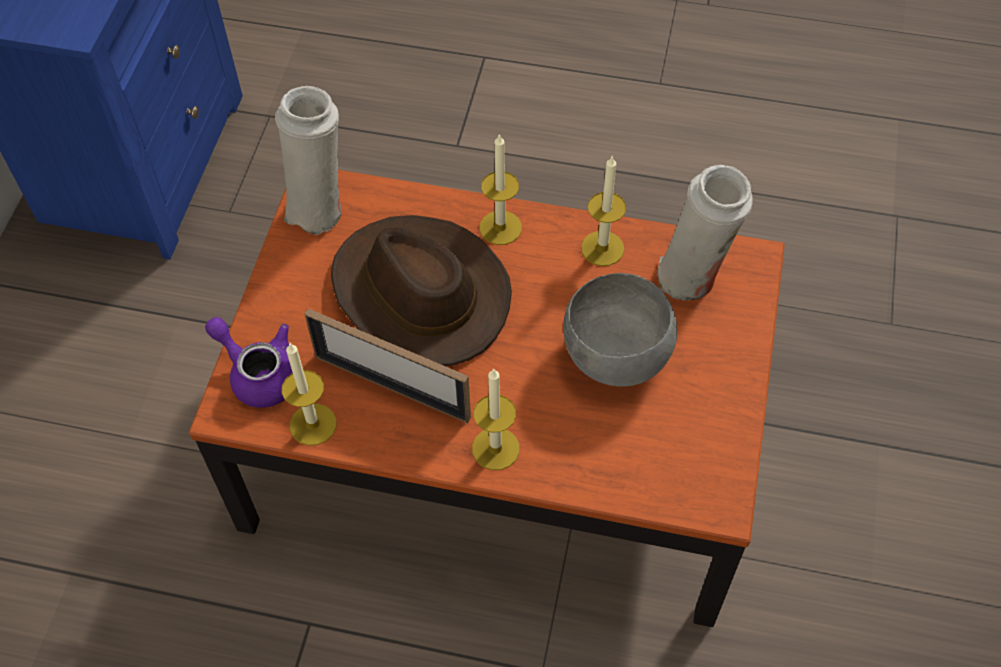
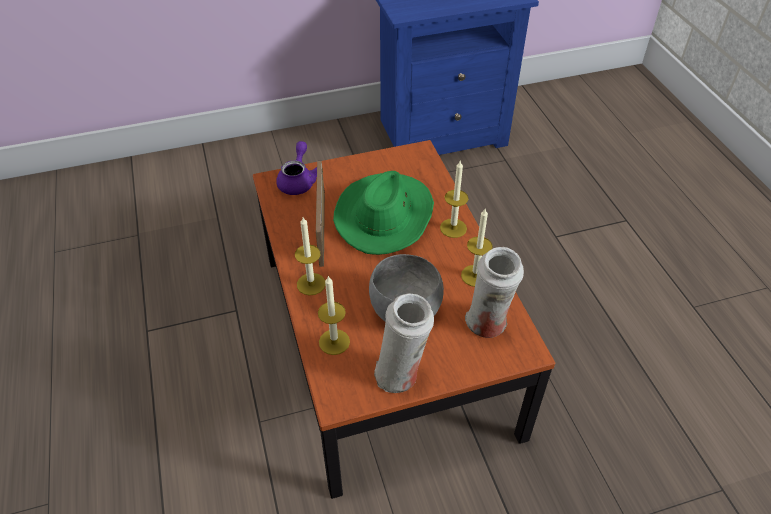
camera: 60 degrees right, 10 degrees down
(313, 424) = (282, 211): candle -> candle (334, 342)
(319, 208) = (408, 158): white vase -> white vase (401, 376)
(418, 295) = (384, 215): brown hat -> green hat

